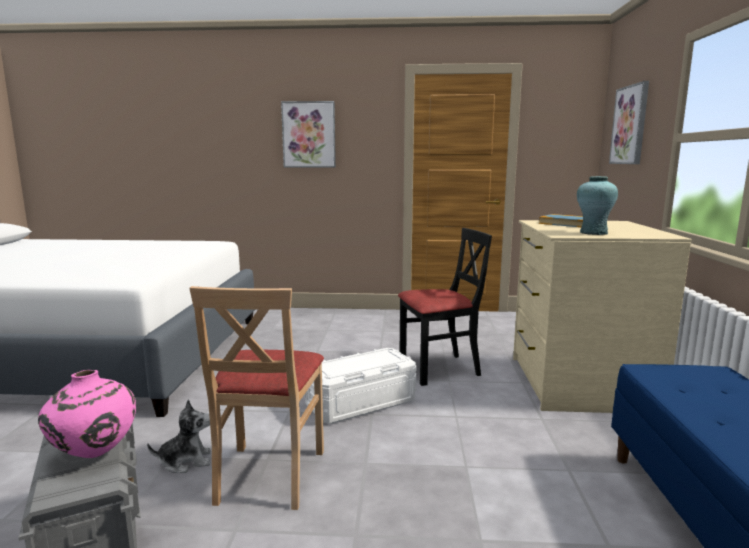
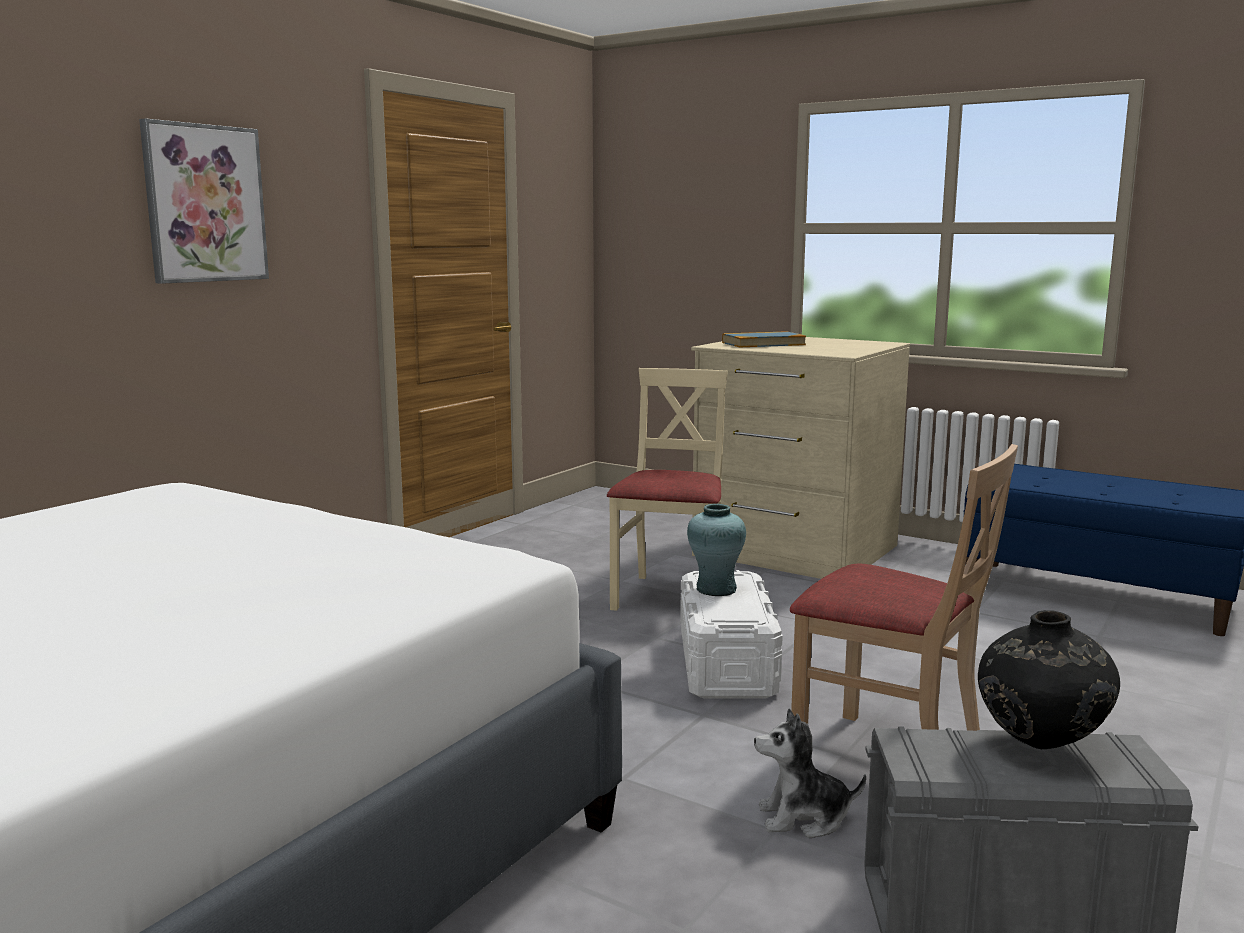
camera: 60 degrees left, 0 degrees up
(94, 455) = (1041, 747): pink vase -> black vase
(186, 461) = (803, 818): plush toy -> plush toy turned 105 degrees counterclockwise
(439, 369) = (670, 596): black chair -> beige chair
(593, 233) = (841, 349): turquoise vase -> turquoise vase (716, 589)
(630, 125) = (681, 205): picture -> none

